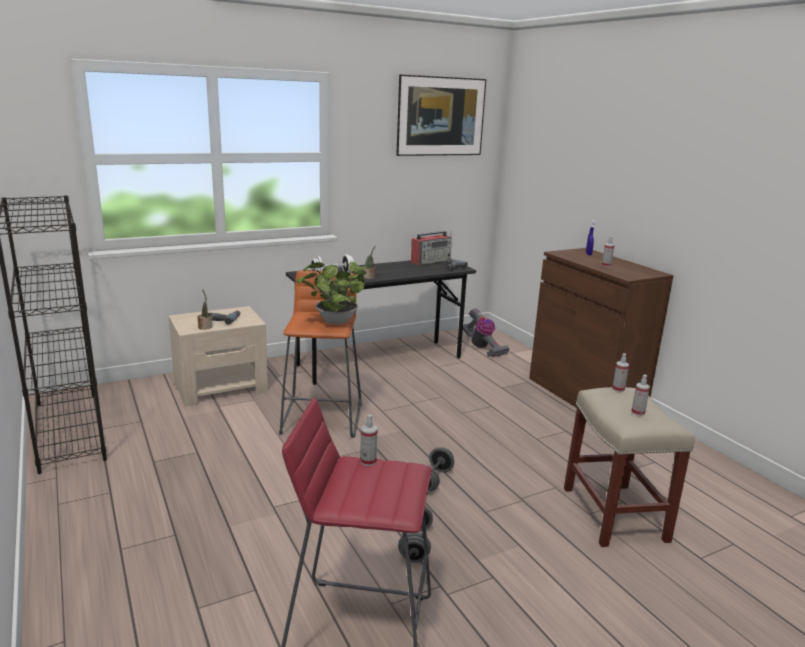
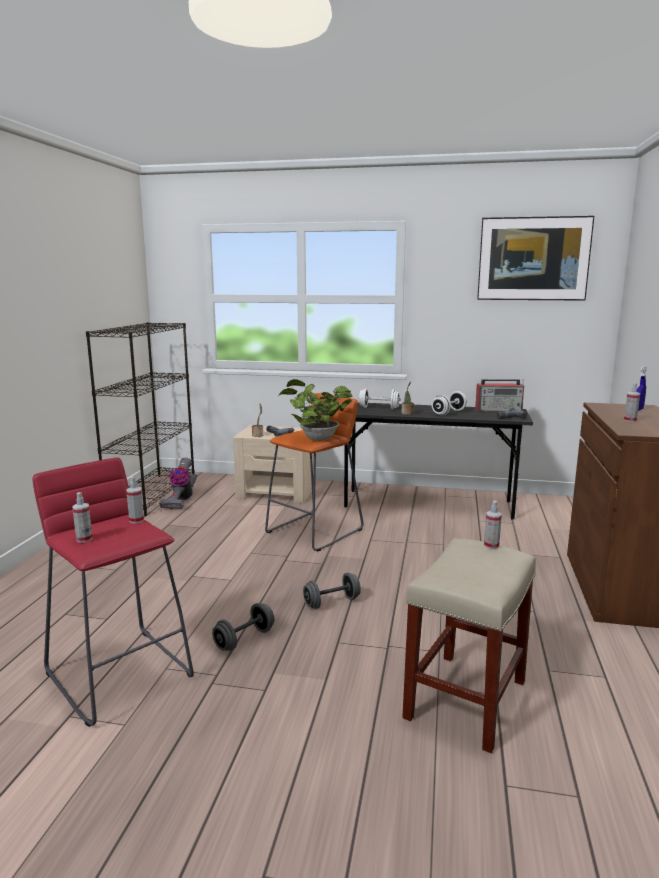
camera: 40 degrees right, 5 degrees down
(400, 270) = (449, 412): none -> white dumbbell
(482, 348) = (554, 516): vacuum cleaner -> vacuum cleaner (181, 500)
(638, 412) = (470, 569): spray bottle -> spray bottle (84, 539)

